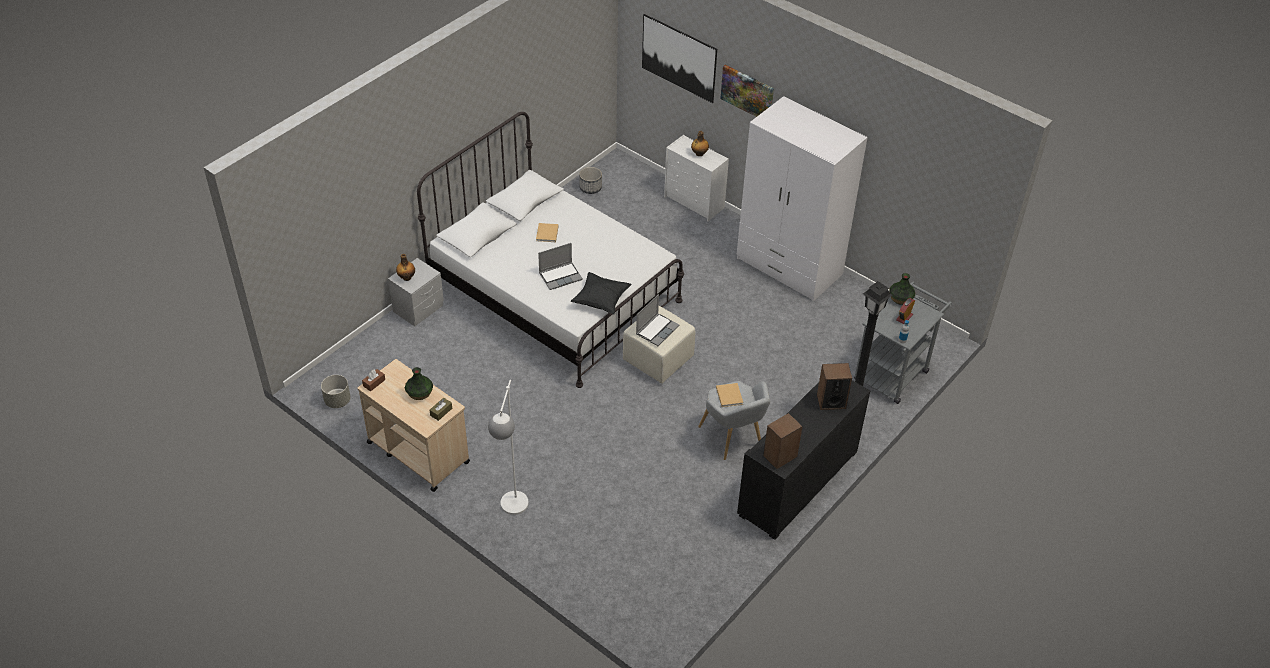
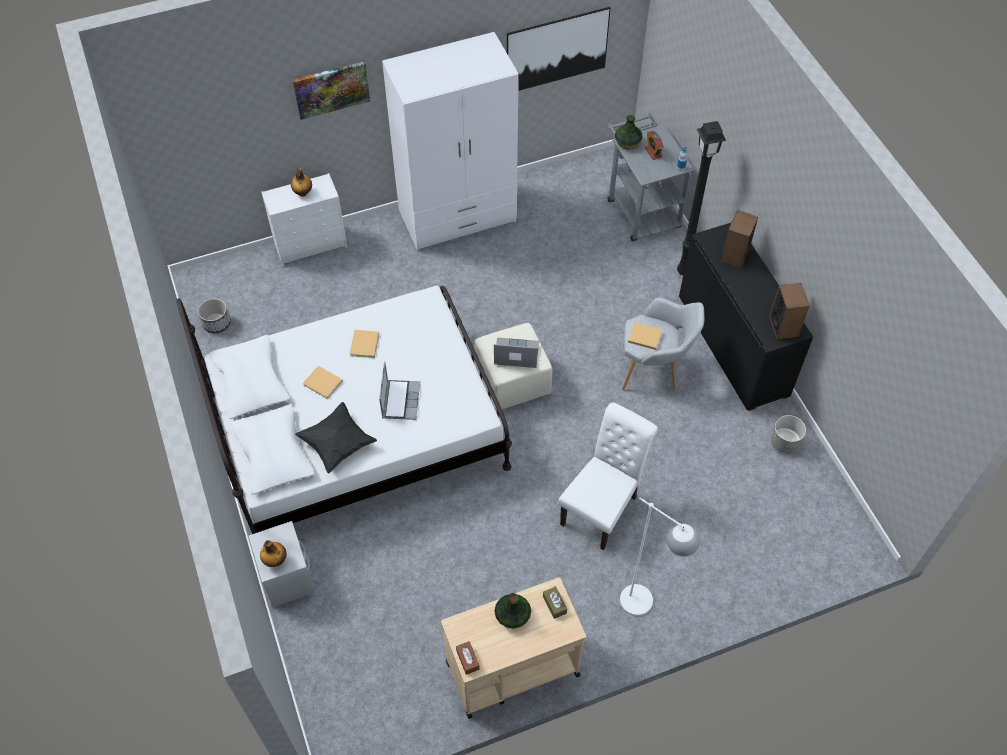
camera: 60 degrees left, 10 degrees up
(338, 401) = (381, 727): grey planter -> grey planter (784, 443)
(582, 454) = (602, 507): none -> white chair
(593, 240) = (364, 345): none -> beige book
(601, 300) = (462, 380): black pillow -> black pillow (337, 444)
(657, 330) = (515, 354): laptop -> laptop turned 60 degrees counterclockwise
(679, 58) = (225, 116): picture -> picture (557, 50)

